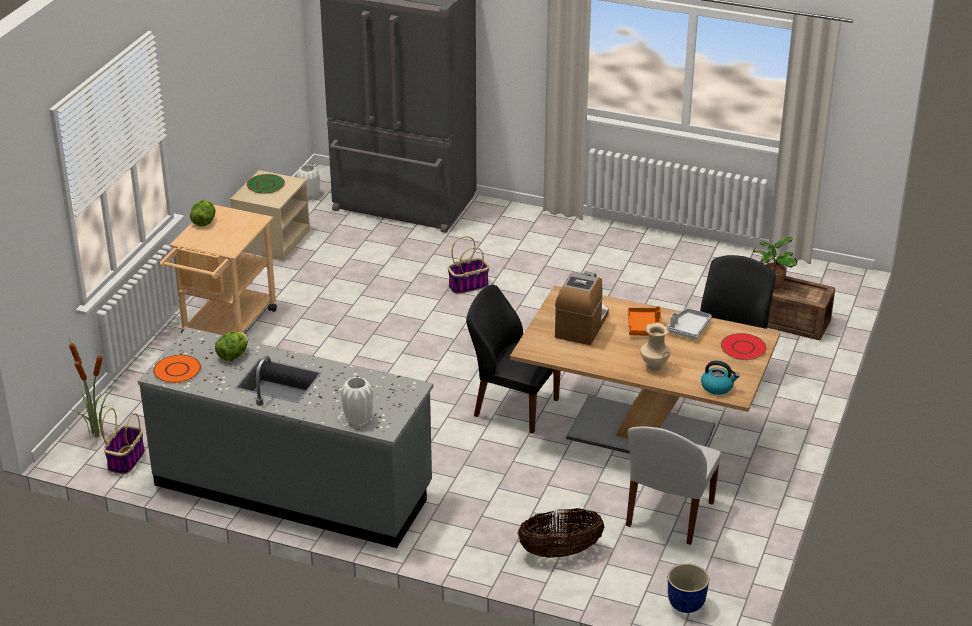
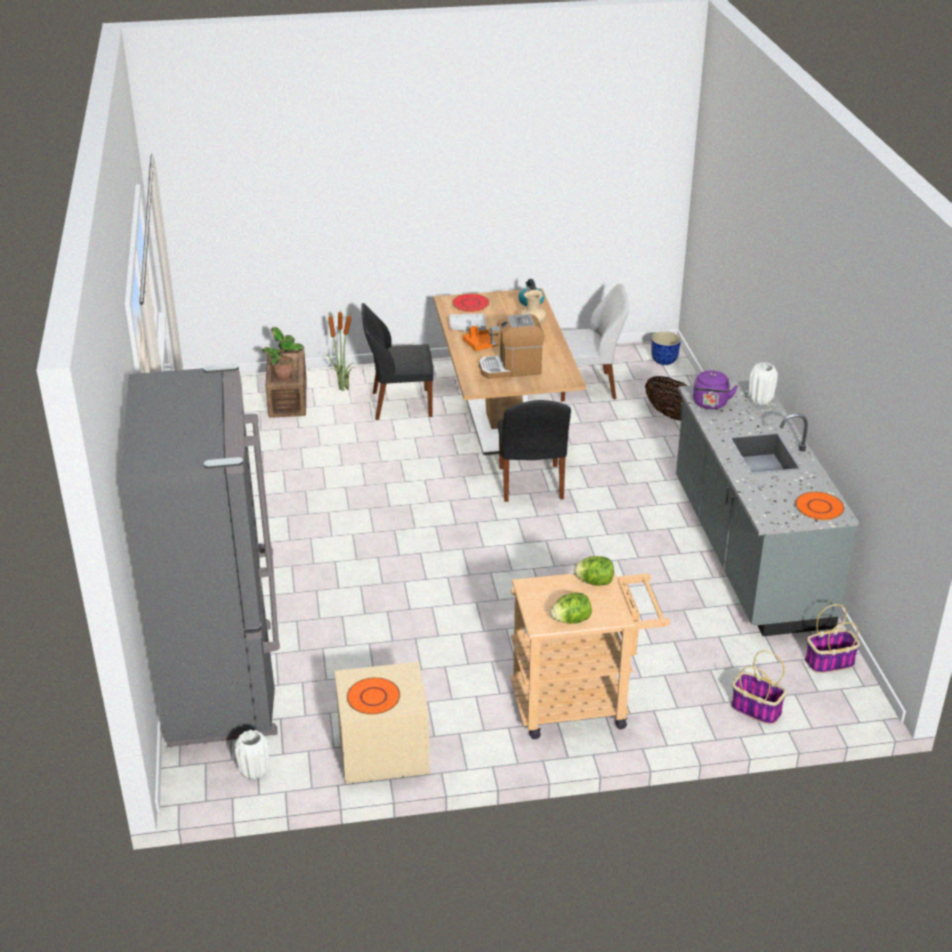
camera: 120 degrees left, 0 degrees up
(96, 433) = (822, 703): potted plant -> potted plant (342, 389)
(233, 356) = (764, 488): lettuce -> lettuce (594, 582)
(266, 184) = (373, 697): green plate -> orange plate
(383, 386) = (710, 404): none -> purple kettle
(468, 285) = (364, 573): basket -> basket (755, 709)

